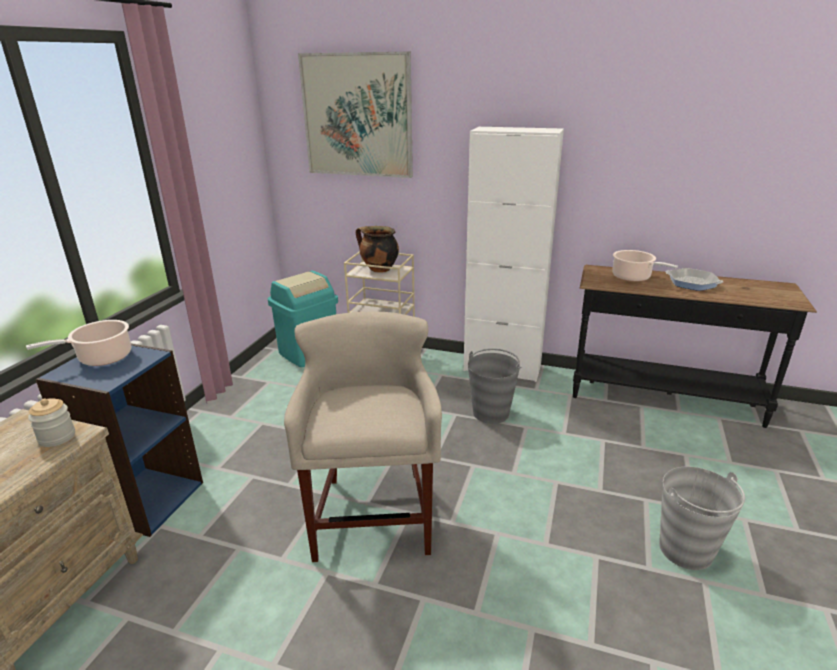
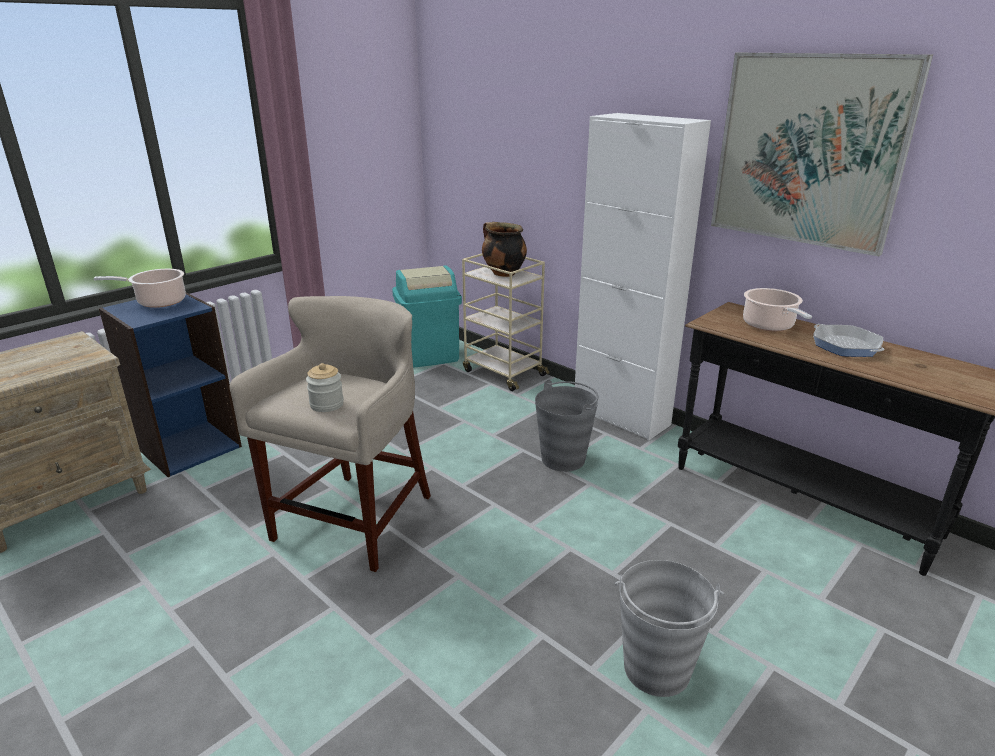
camera: 25 degrees right, 0 degrees up
(57, 437) = (79, 356): jar -> jar (327, 404)
(357, 116) = (501, 95): picture -> picture (808, 151)

